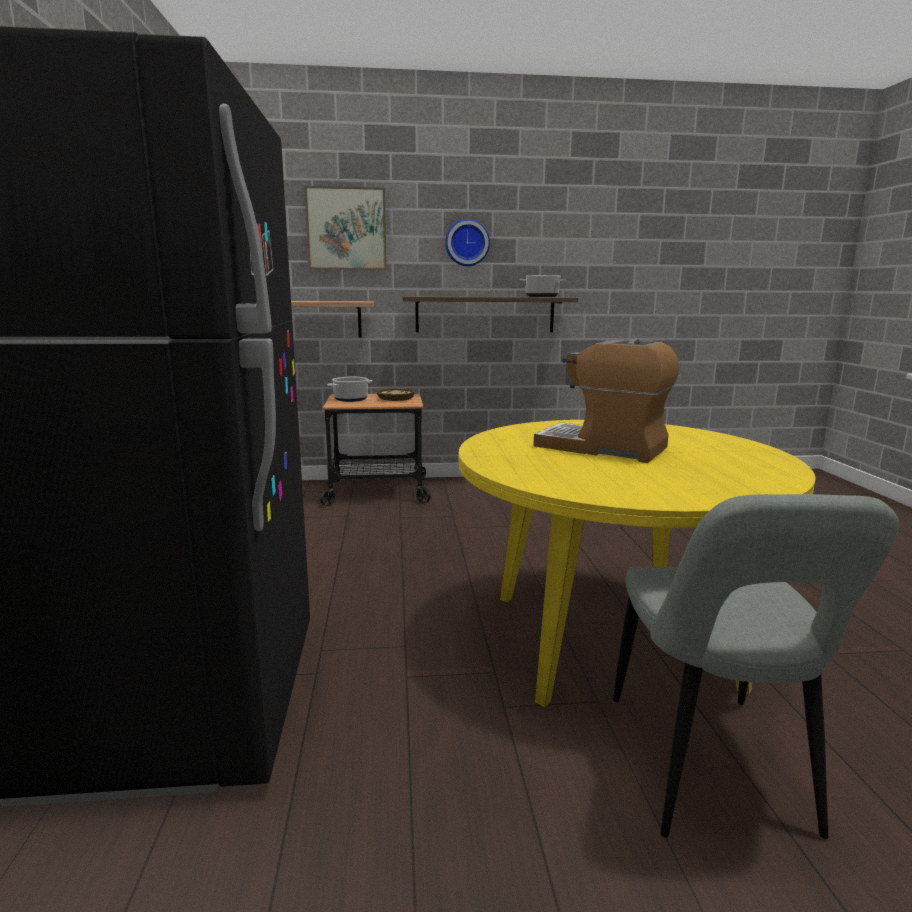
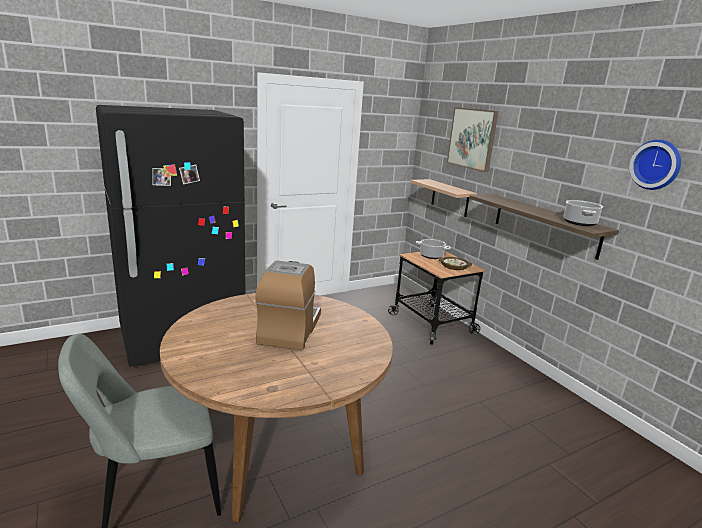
camera: 65 degrees right, 5 degrees up
(467, 243) = (543, 161): wall clock -> wall clock (656, 164)
(610, 639) = (278, 450): yellow dining table -> brown dining table

